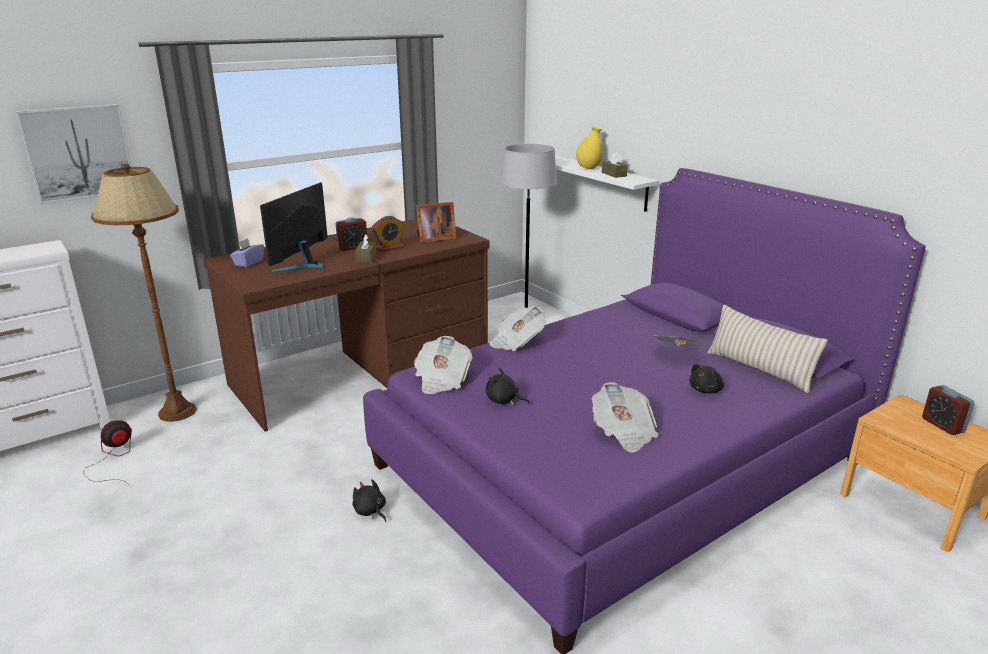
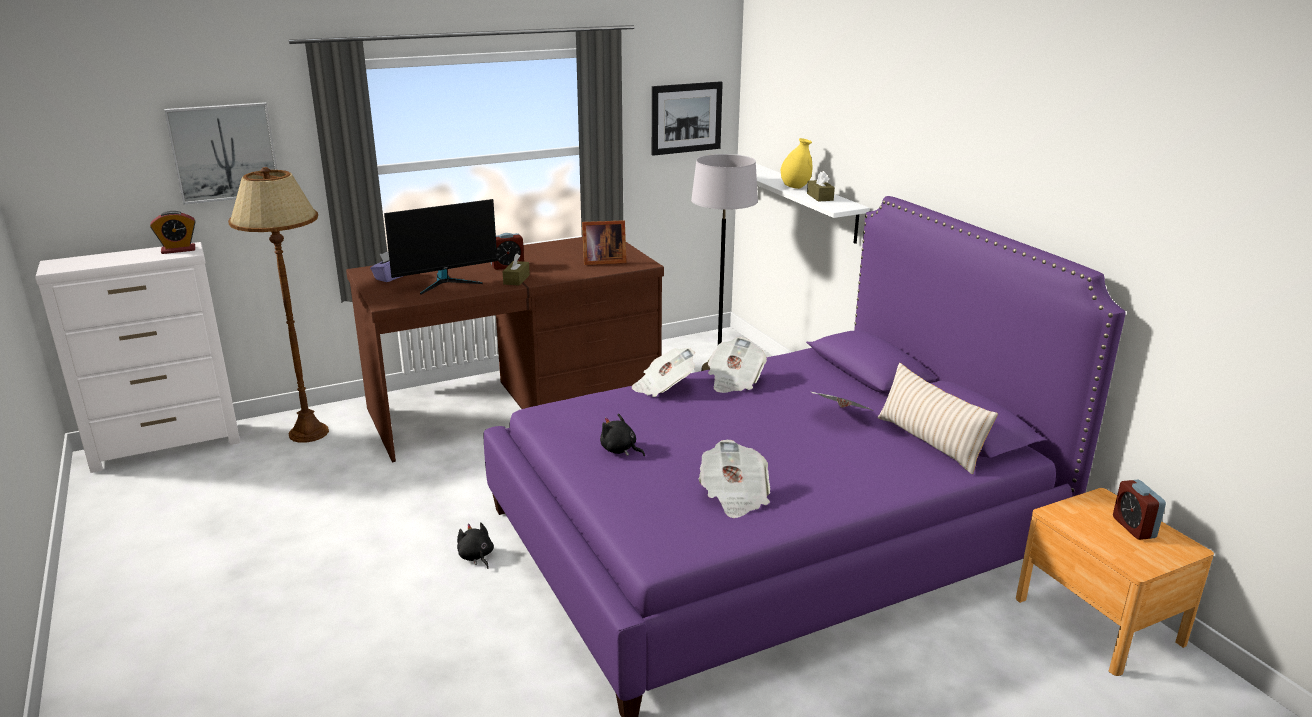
camera: 10 degrees right, 0 degrees up
(114, 459) = (234, 475): fan -> none
(303, 264) = (446, 283): monitor -> monitor turned 150 degrees counterclockwise
(390, 248) = (547, 269): alarm clock -> alarm clock (178, 250)
(441, 380) = (563, 422): newspaper -> newspaper (734, 381)
(484, 116) = (686, 118): none -> picture
(706, 390) = (853, 459): black plush toy -> none

